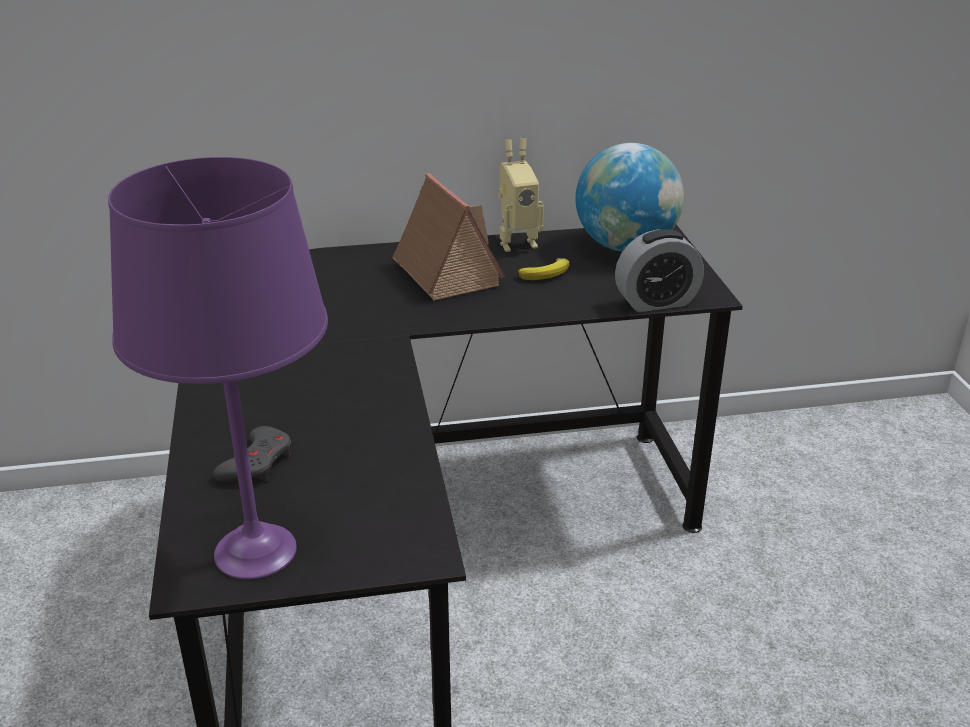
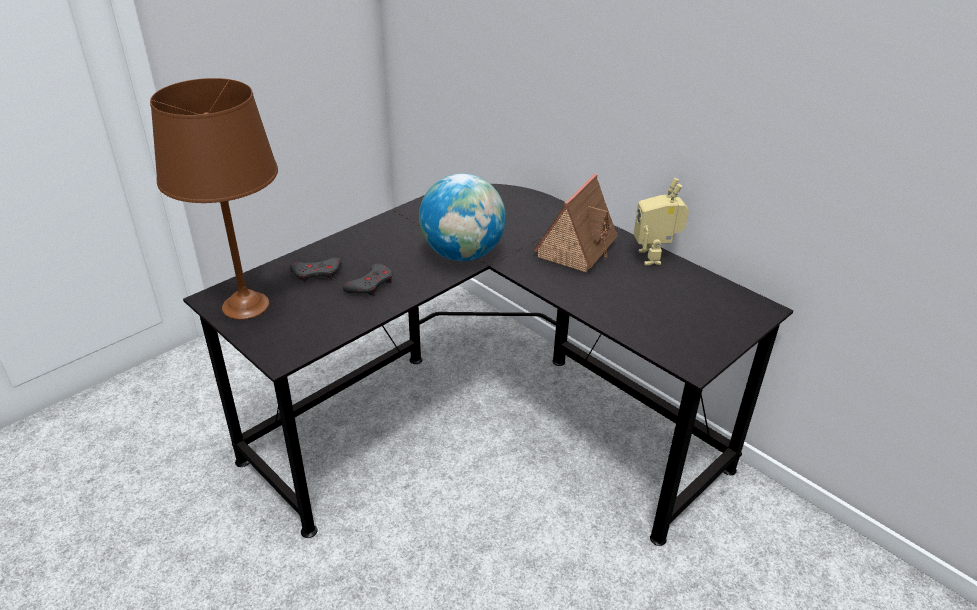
camera: 55 degrees right, 5 degrees up
(257, 552) = (245, 306): purple table lamp -> brown table lamp
(342, 428) = (370, 284): none -> grey game controller
(516, 243) = (654, 257): toy robot -> toy robot turned 45 degrees clockwise
(547, 273) = (629, 284): banana -> none
(625, 247) = (715, 302): globe -> globe (462, 254)
(656, 302) = (650, 345): alarm clock -> none

